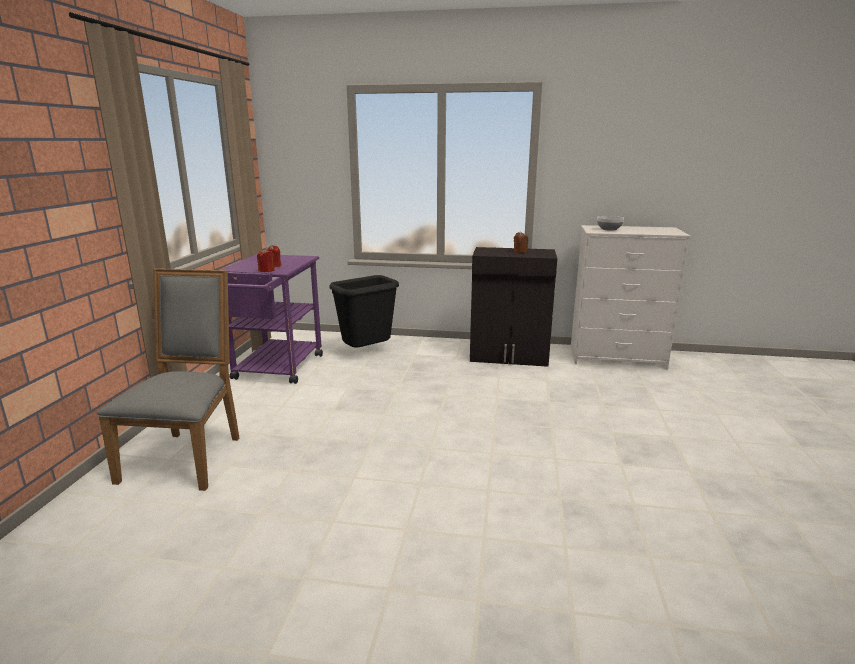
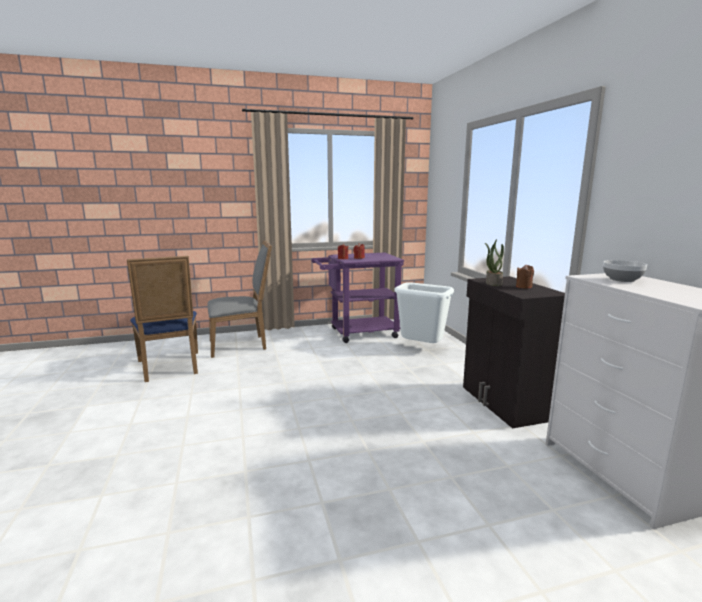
camera: 65 degrees right, 5 degrees down
(197, 538) = (170, 368): none -> blue chair
(367, 353) = (421, 348): black trash can -> white trash can
(499, 254) = (493, 283): none -> potted plant

